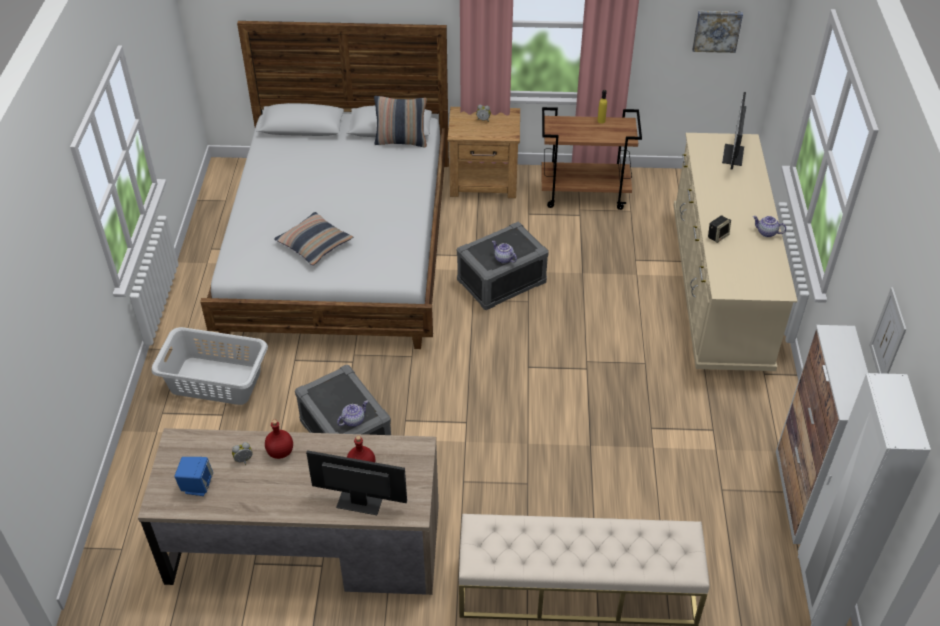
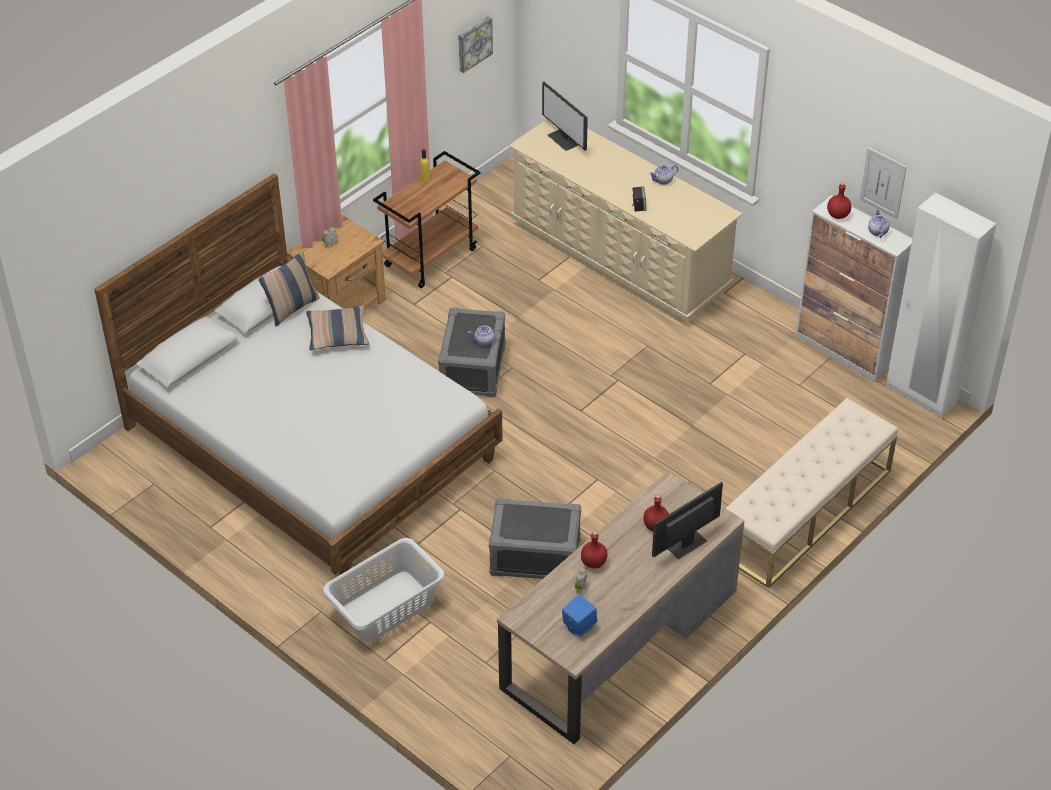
camera: 50 degrees left, 0 degrees up
(314, 244) = (362, 432): pillow -> pillow (337, 334)
(353, 420) = (561, 526): teapot -> teapot (877, 231)
(835, 345) = (837, 215): none -> red bottle

